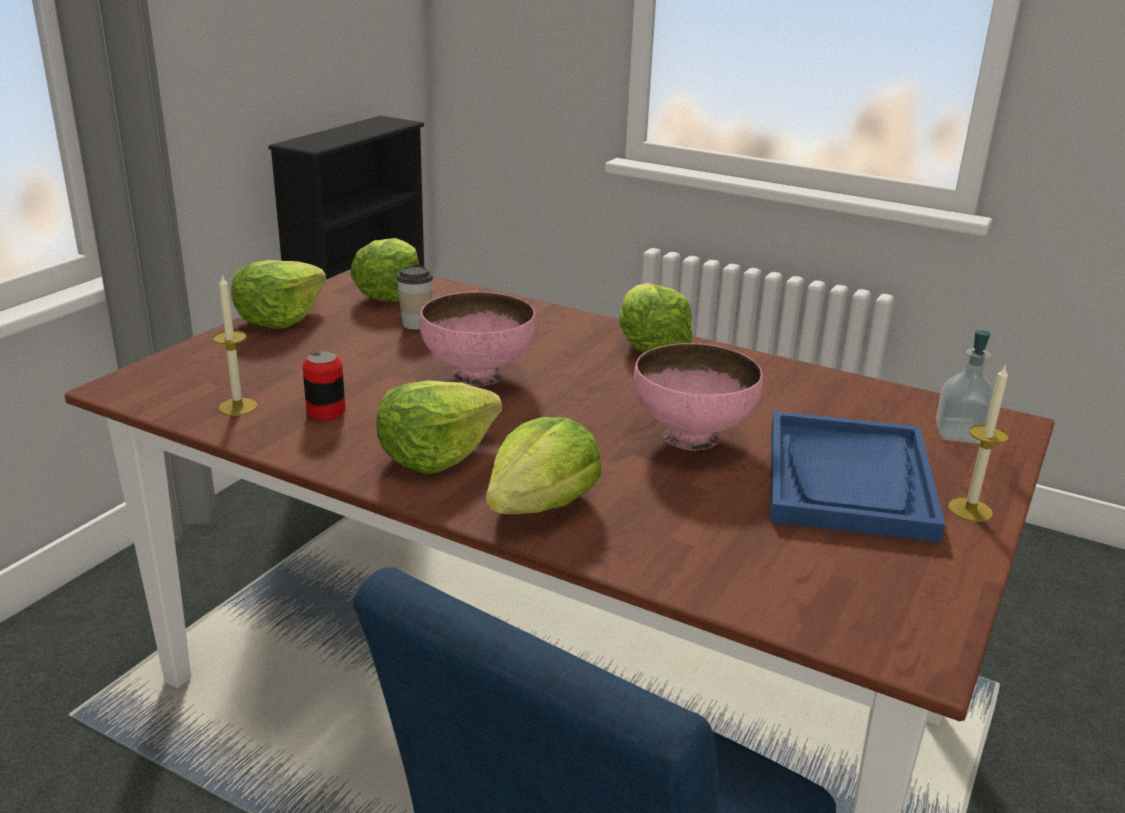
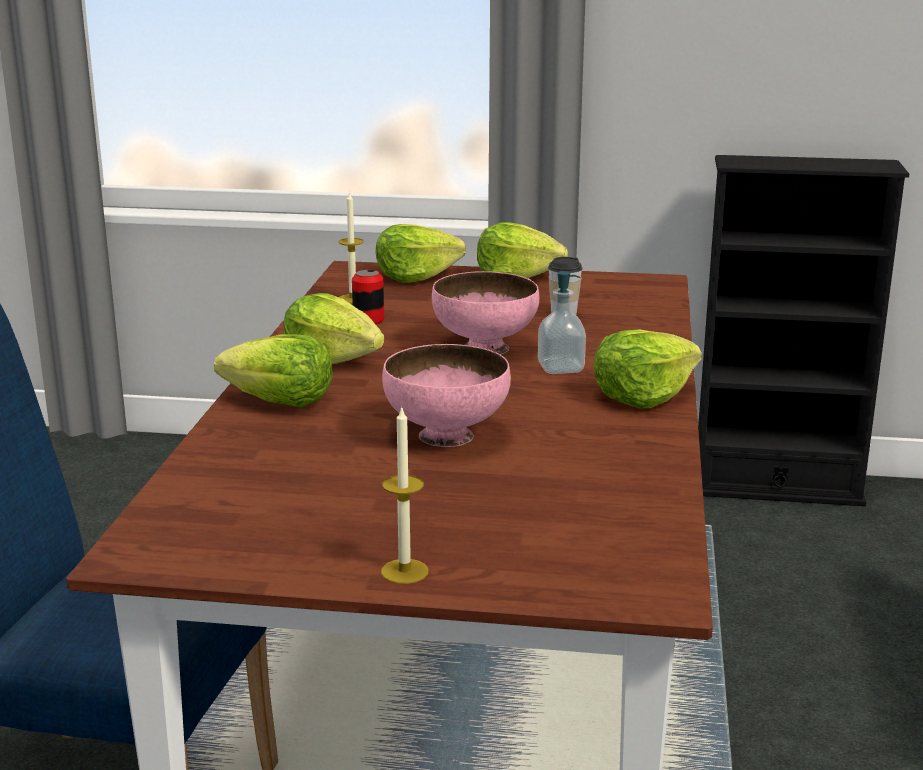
camera: 70 degrees right, 5 degrees down
(389, 293) = (618, 294): lettuce -> lettuce (416, 277)
(849, 480) = (421, 509): blue tray -> none
(959, 434) = (591, 562): soap dispenser -> soap dispenser (560, 368)

